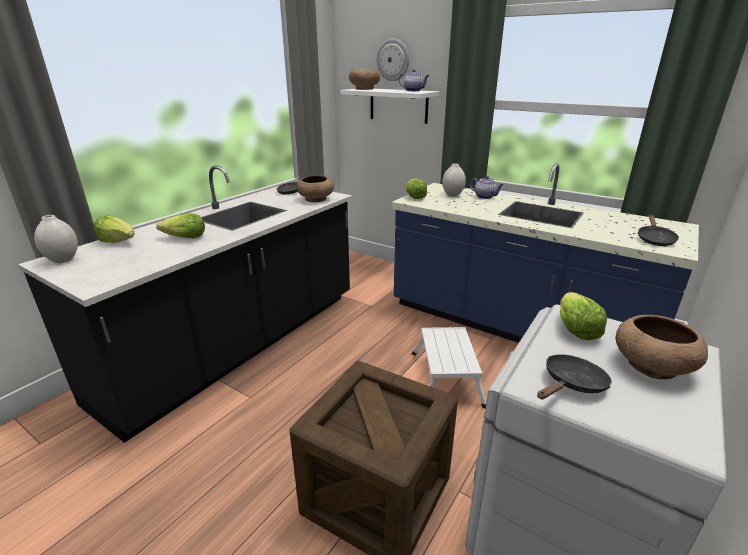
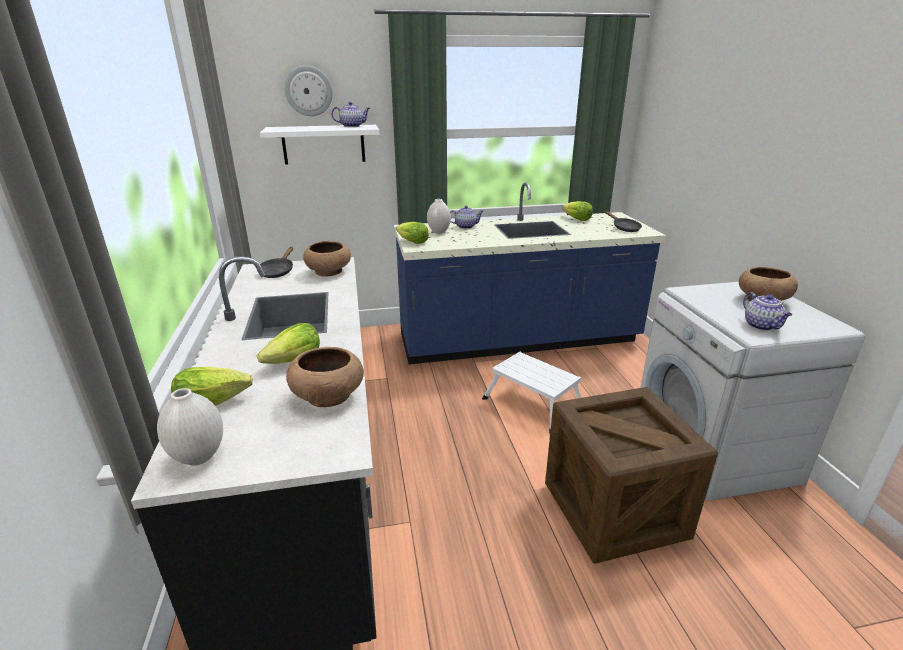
camera: 45 degrees left, 0 degrees up
(364, 89) = (284, 128): brown bowl -> brown bowl (328, 395)
(571, 384) = (762, 326): black frying pan -> teapot
(575, 328) = (703, 297): lettuce -> lettuce (576, 219)

